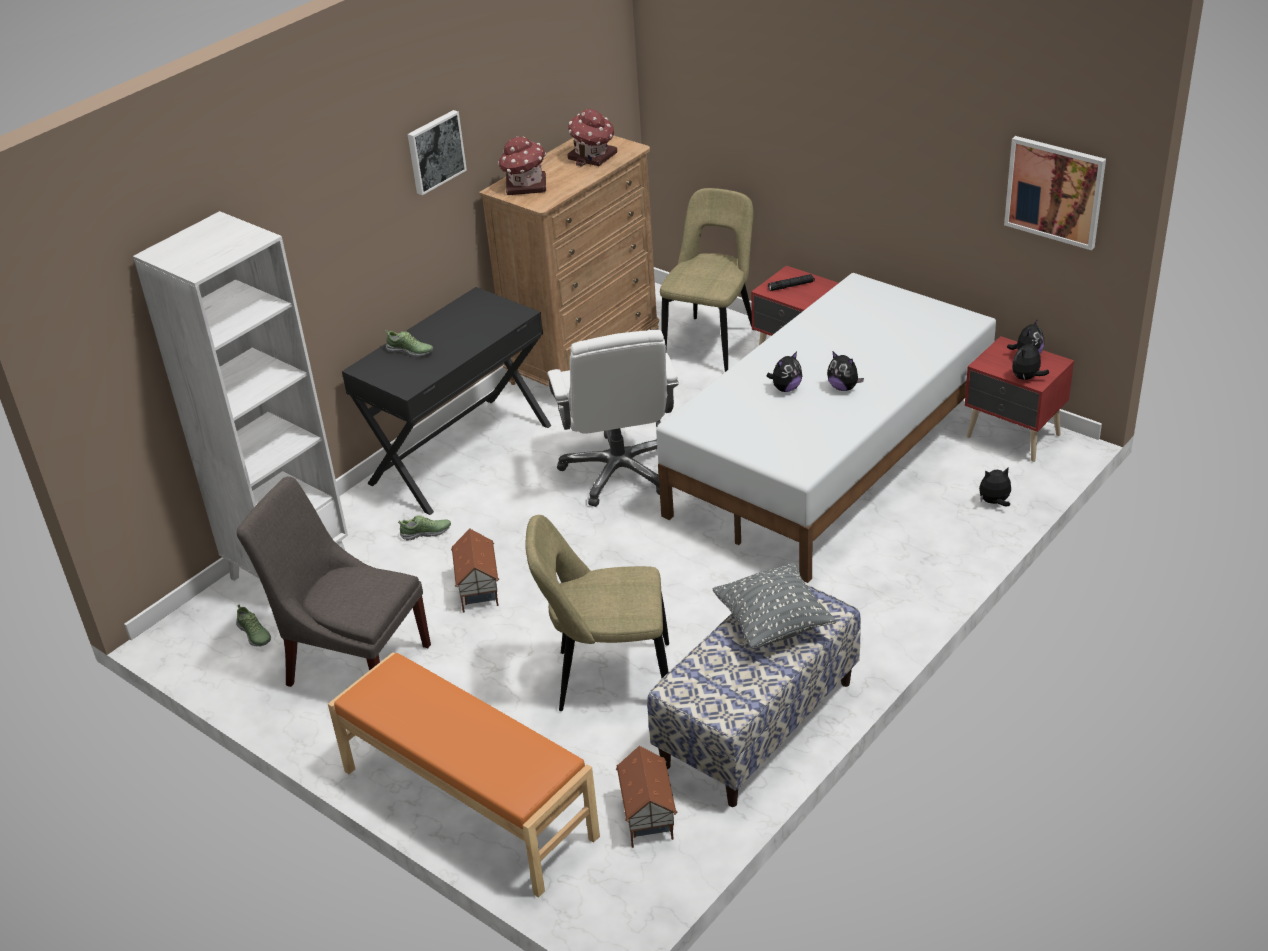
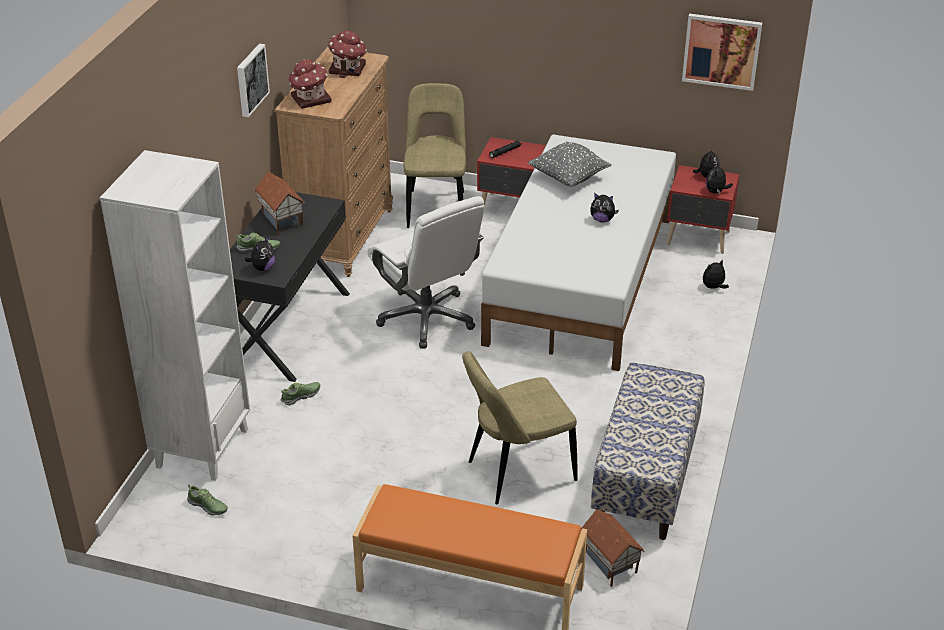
camera: 25 degrees left, 0 degrees up
(353, 662) = (307, 508): grey chair -> none
(477, 591) = (373, 431): toy house -> toy house (280, 220)
(773, 624) = (652, 399): grey pillow -> grey pillow (568, 178)
(786, 388) = (561, 228): plush toy -> plush toy (263, 268)

